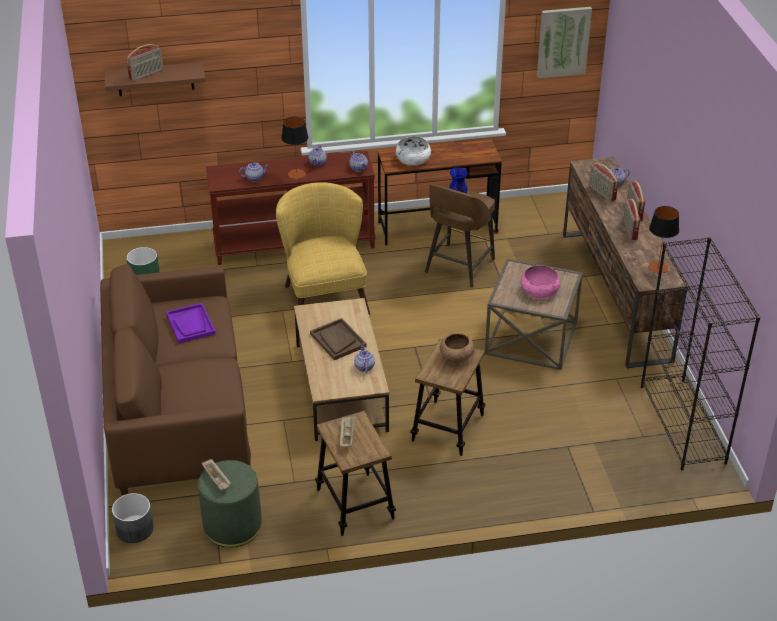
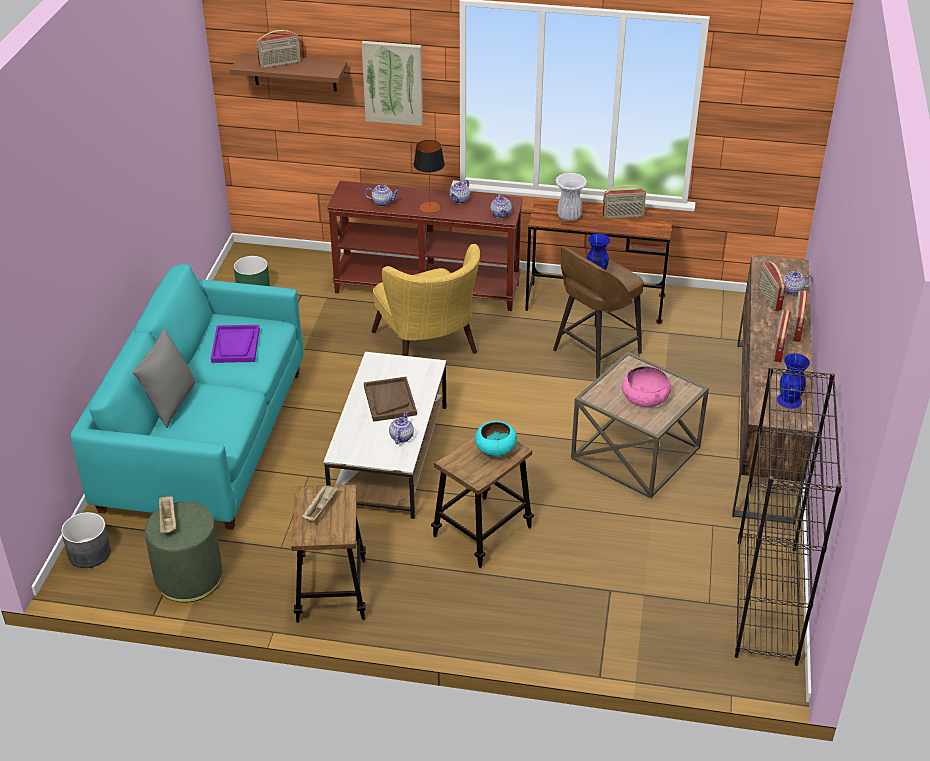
camera: 20 degrees right, 0 degrees up
(164, 385) = (170, 404): none -> grey pillow
(177, 412) = (204, 439): brown sofa -> turquoise sofa
(324, 294) = (429, 349): yellow armchair -> yellow armchair turned 150 degrees clockwise
(340, 387) = (389, 455): brown coffee table -> white coffee table
(413, 159) = (568, 216): white bowl -> white vase
(455, 150) = (623, 216): none -> radio
(456, 357) = (495, 449): brown bowl -> turquoise bowl
(563, 41) = (776, 109): picture -> picture (393, 82)
(658, 267) = (789, 400): table lamp -> blue vase

